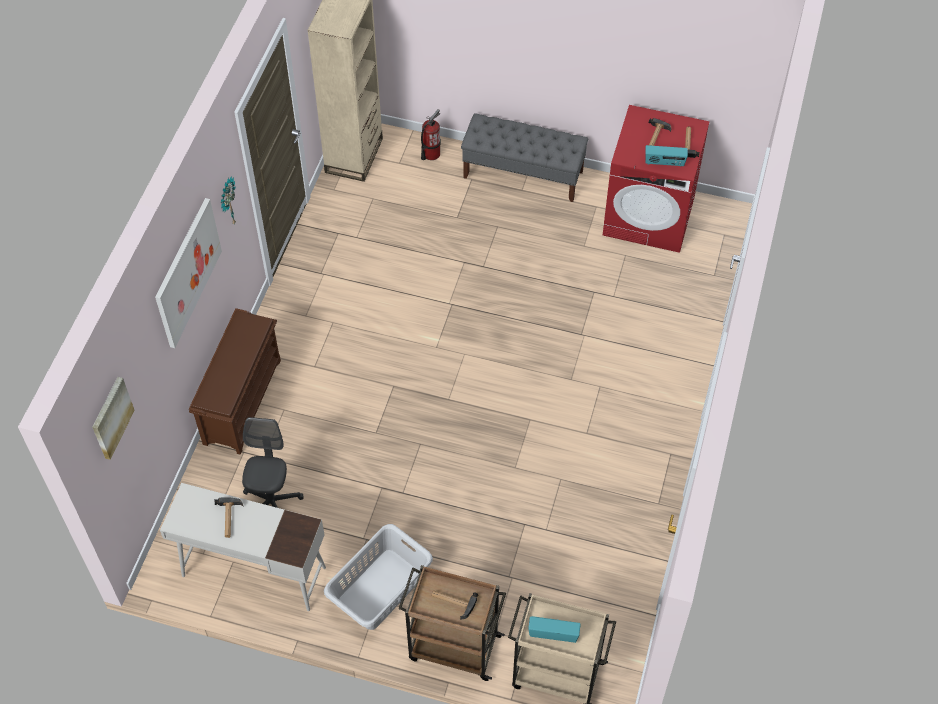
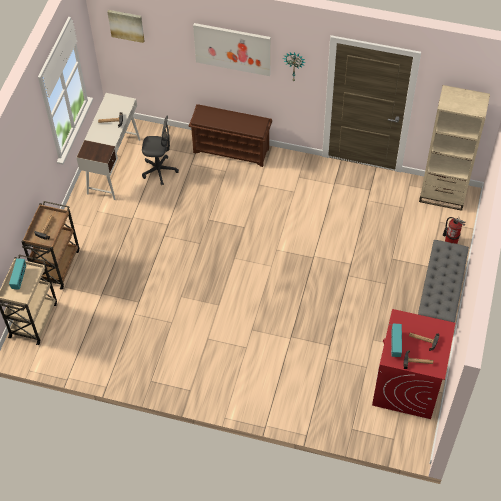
camera: 90 degrees right, 0 degrees up
(379, 589) = (98, 227): grey laundry basket -> none

